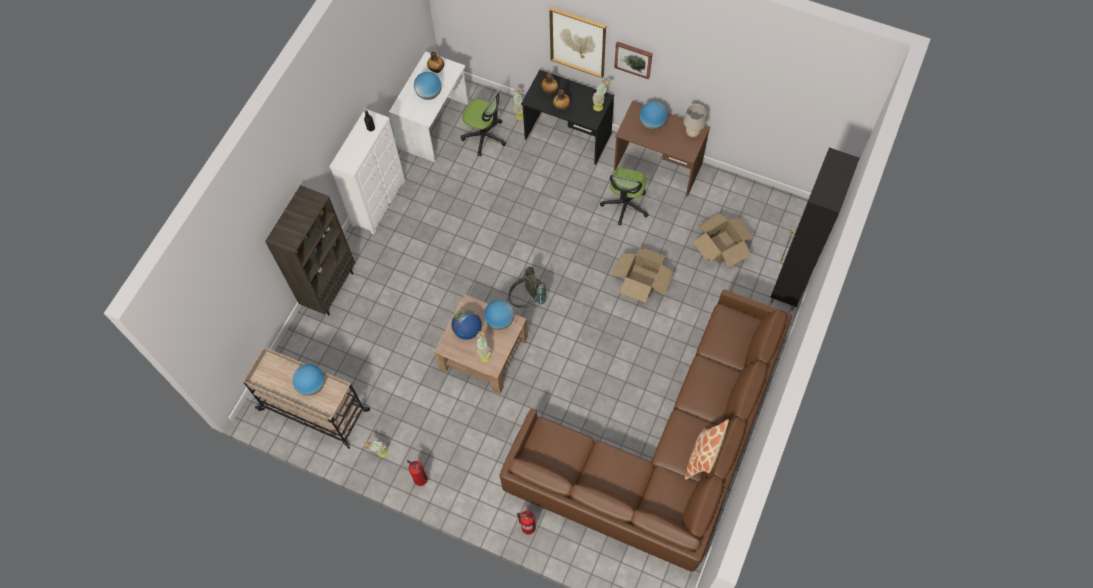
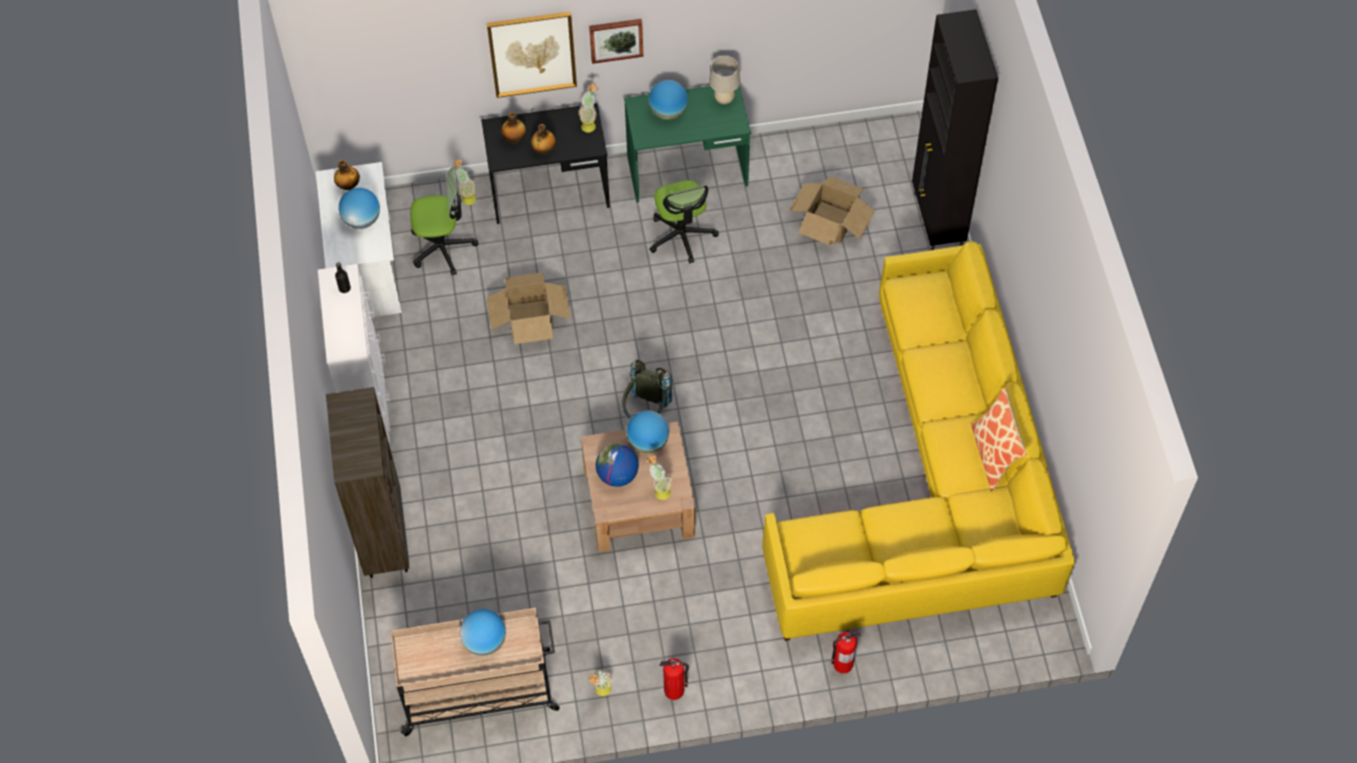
camera: 35 degrees left, 5 degrees down
(642, 280) = (766, 311): cardboard box -> cardboard box (529, 318)
(657, 168) = (688, 171): brown desk -> green desk
(663, 450) = (932, 486): brown sofa -> yellow sofa

